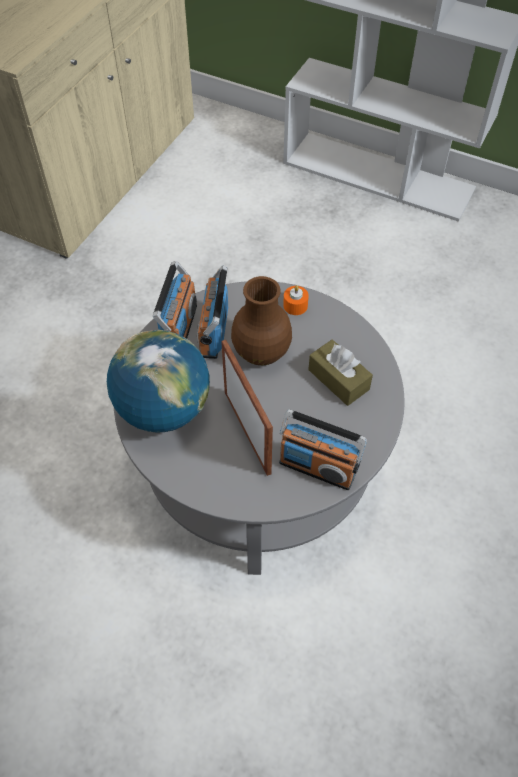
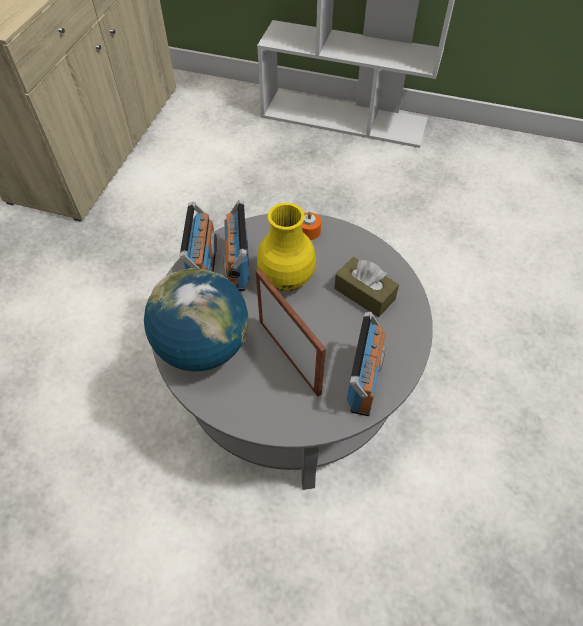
camera: 10 degrees left, 0 degrees up
(260, 352) = (285, 278): brown vase -> yellow vase
(317, 468) = (364, 381): radio -> radio turned 90 degrees counterclockwise

